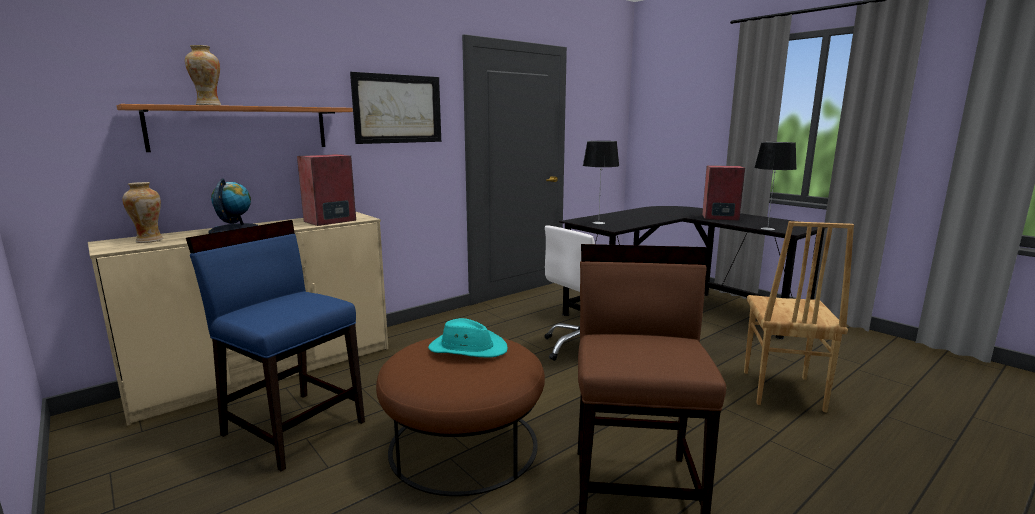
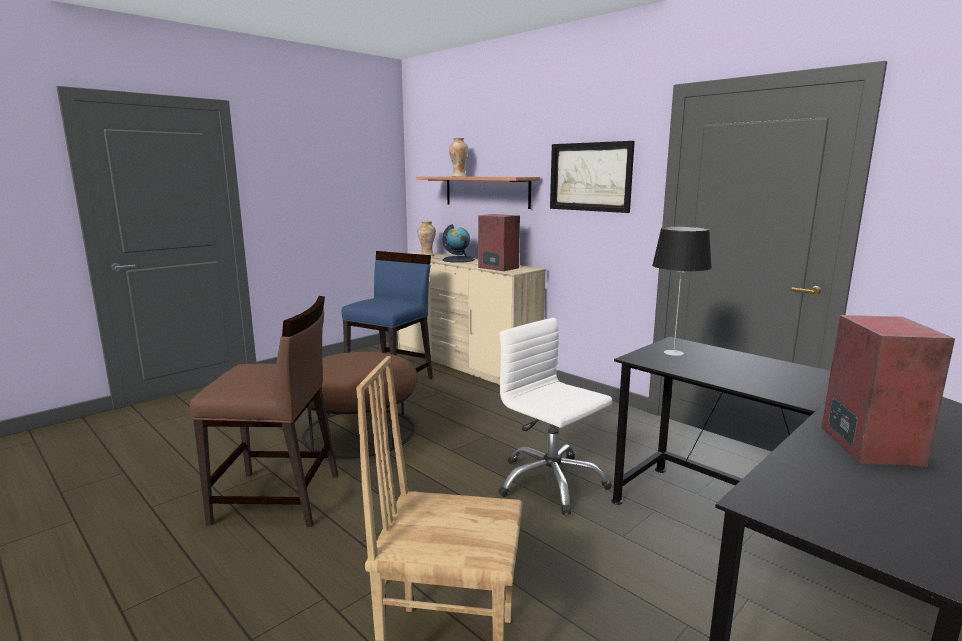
camera: 85 degrees right, 0 degrees up
(467, 349) = (368, 364): turquoise hat -> none
(767, 229) = (765, 478): table lamp -> none

